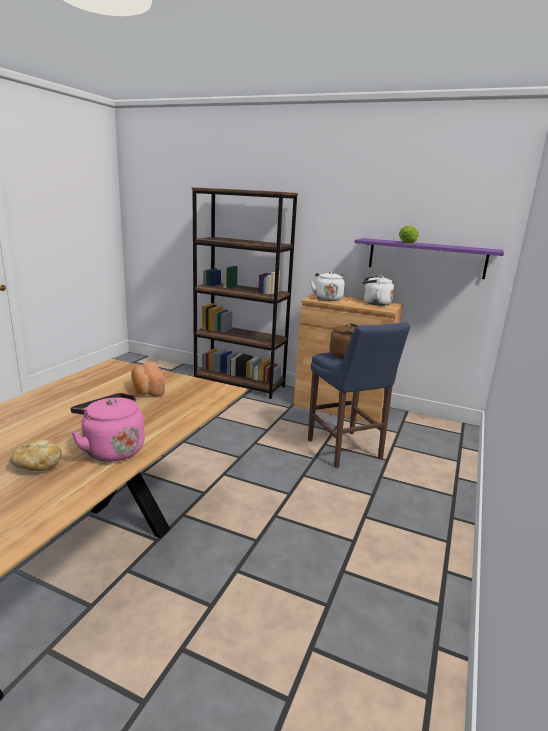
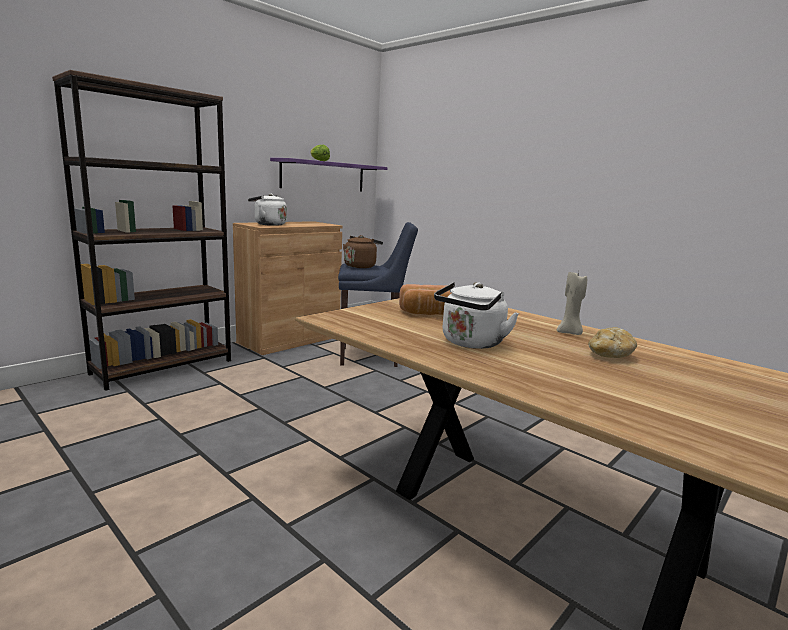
camera: 70 degrees left, 5 degrees down
(111, 449) = (569, 333): pink kettle -> beige candle
(375, 303) = (305, 223): white kettle -> white kettle (470, 343)

